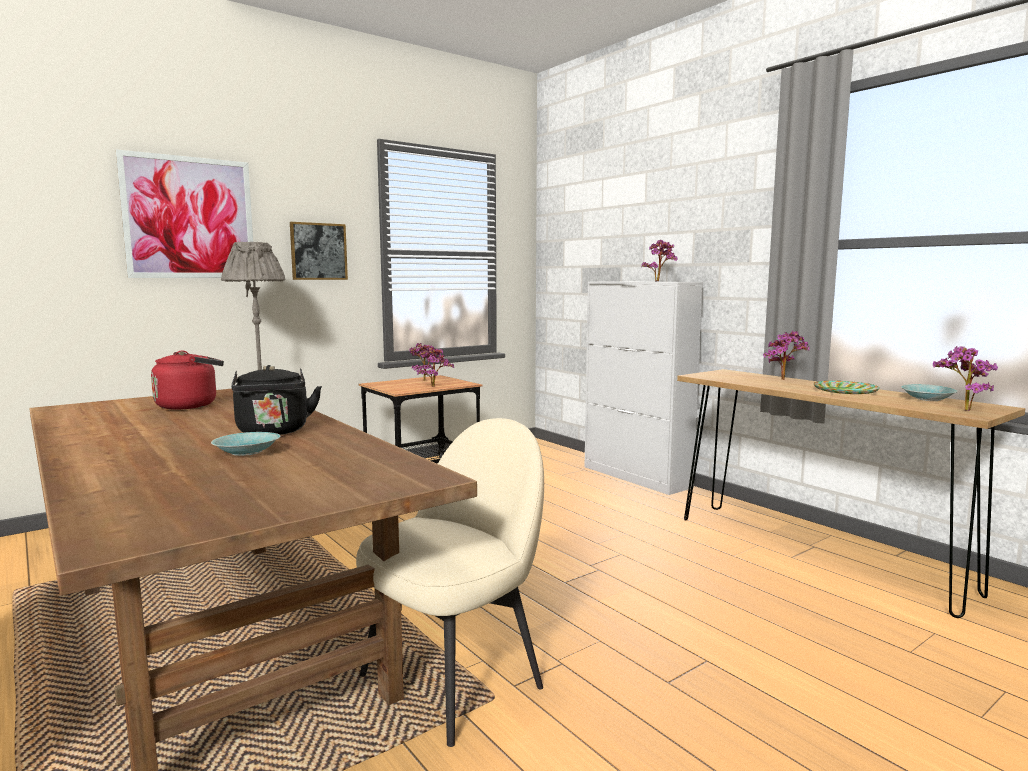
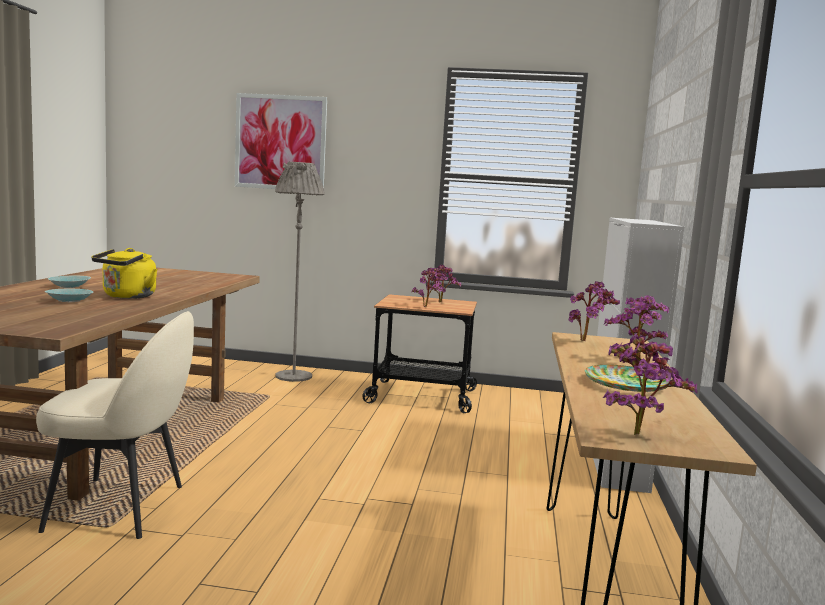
camera: 45 degrees right, 0 degrees up
(190, 405) = (173, 277): red kettle -> none
(273, 432) = (127, 296): black kettle -> yellow kettle
(318, 251) = (379, 172): picture -> none
(659, 281) = (639, 221): potted plant -> potted plant (587, 341)
(929, 399) = (677, 417): turquoise bowl -> turquoise bowl (69, 287)

